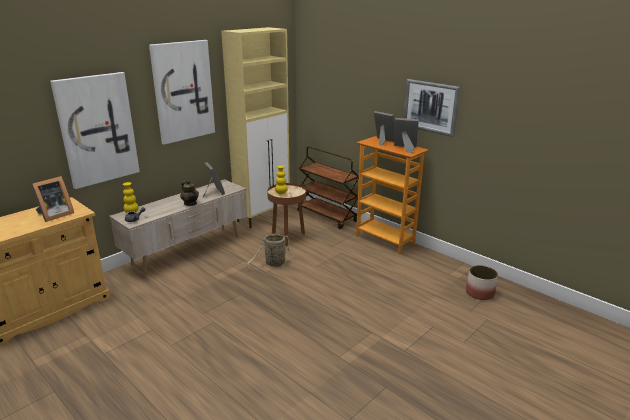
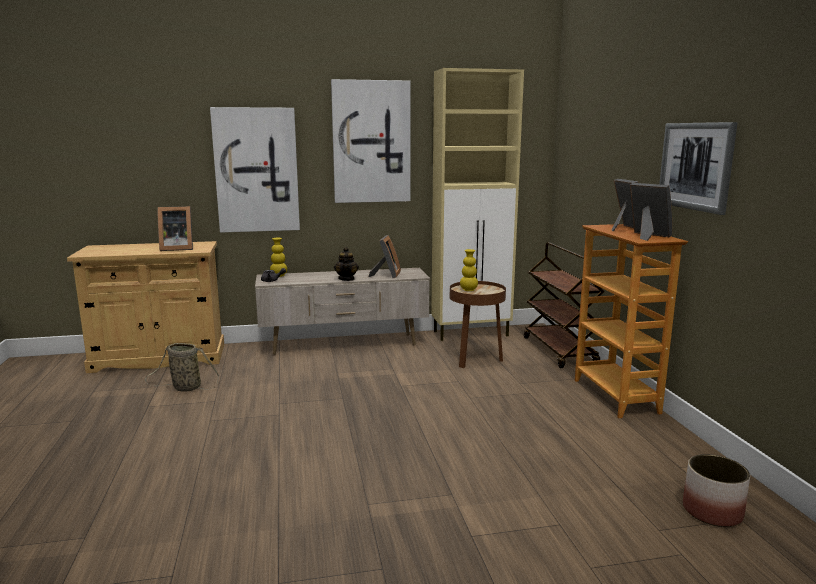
camera: 35 degrees right, 10 degrees down
(274, 264) = (421, 381): basket -> basket (184, 388)

